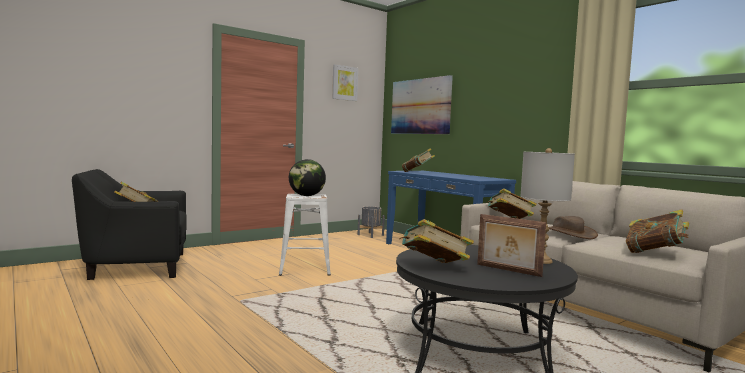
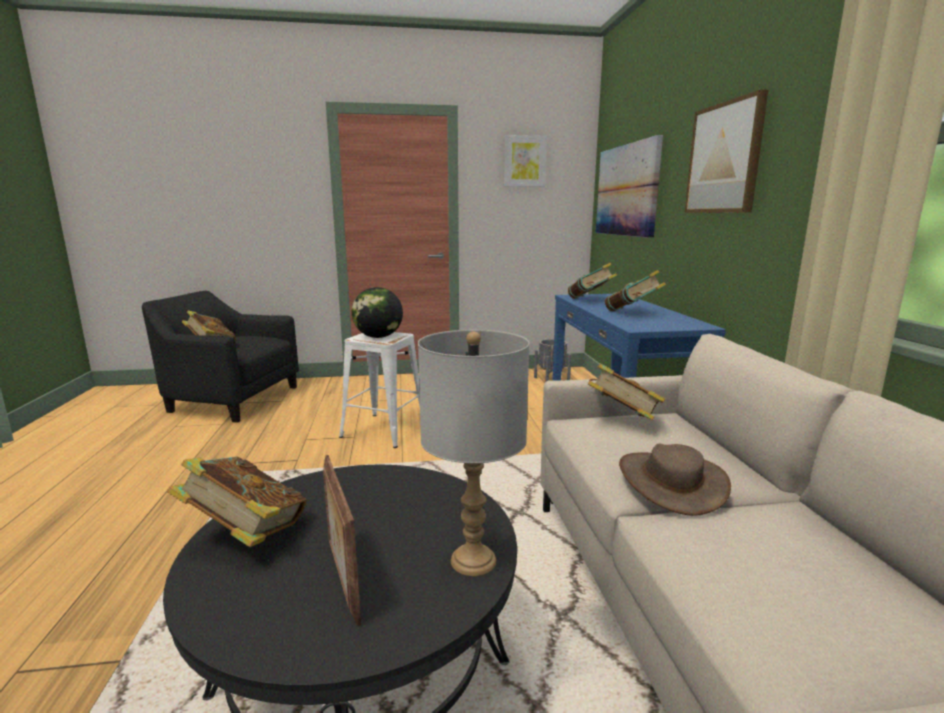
camera: 30 degrees right, 10 degrees up
(504, 91) = (725, 158): none -> picture
(655, 254) = (770, 622): book -> book (632, 313)

